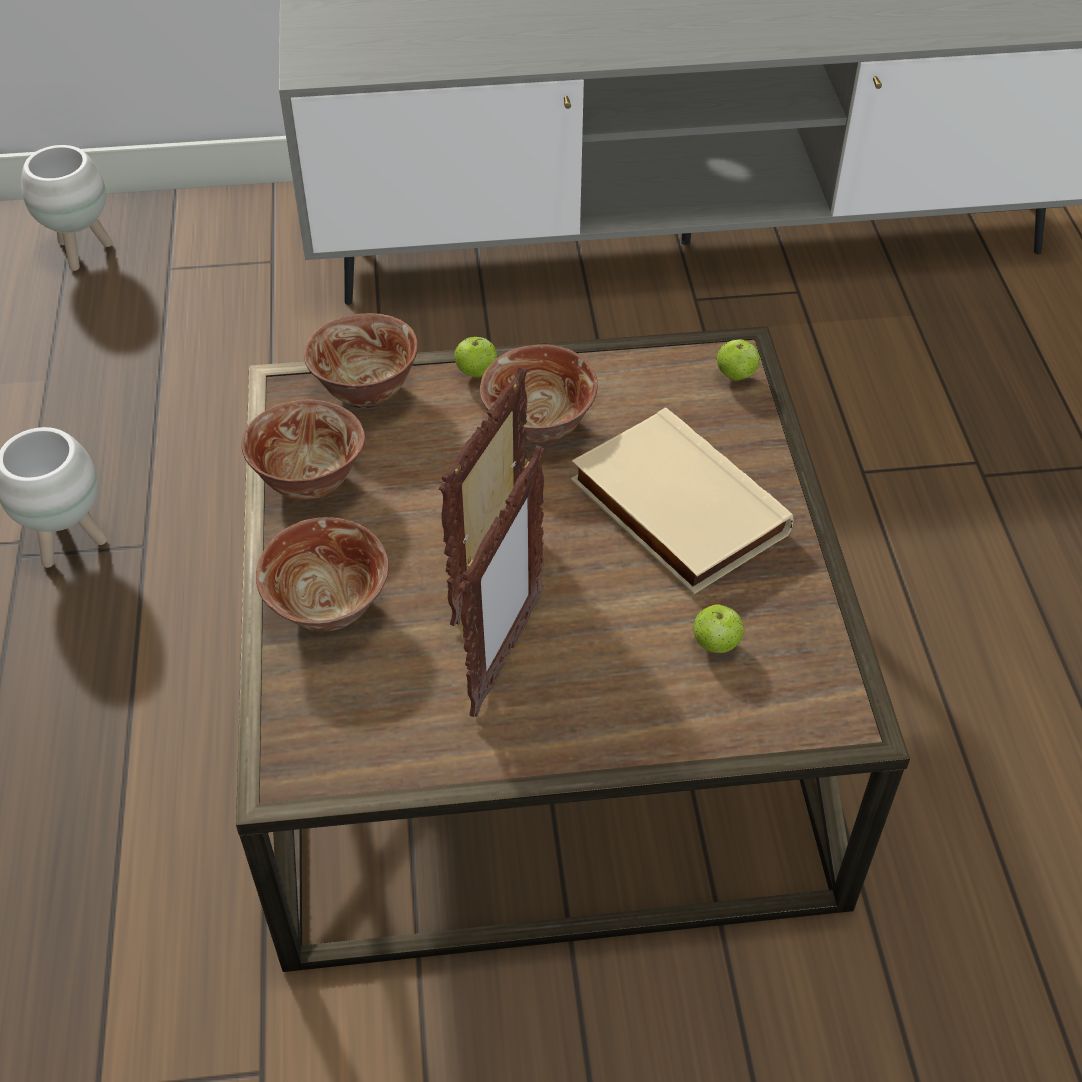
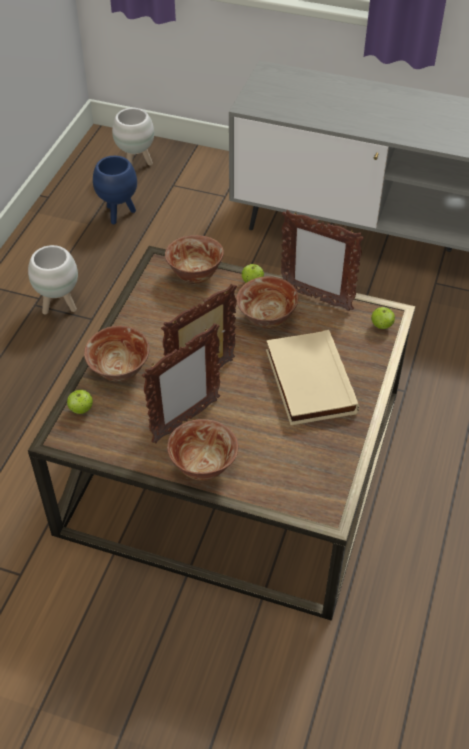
camera: 25 degrees right, 0 degrees up
(96, 346) = (119, 214): none -> blue planter
(309, 481) = (144, 309): bowl -> bowl (202, 466)
(600, 364) = (315, 298): none -> picture frame
(716, 644) = (286, 452): apple -> apple (81, 409)

